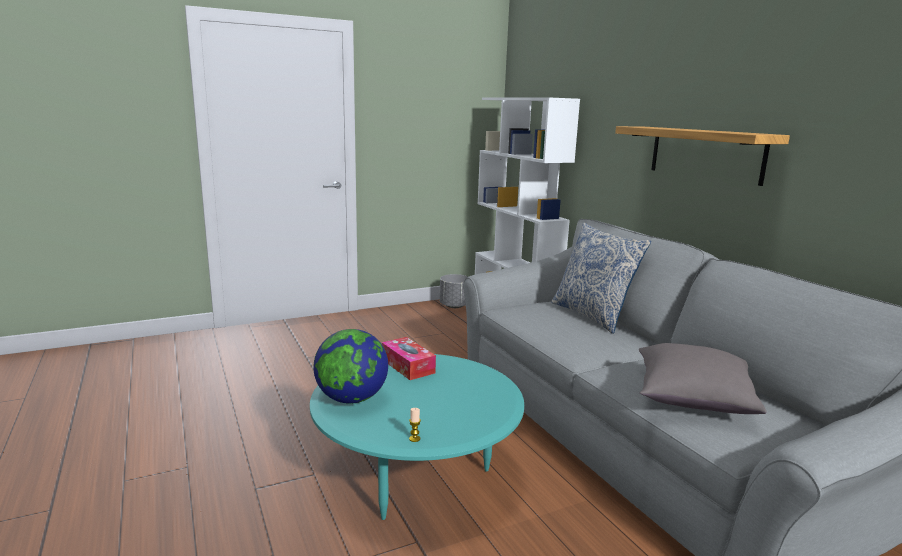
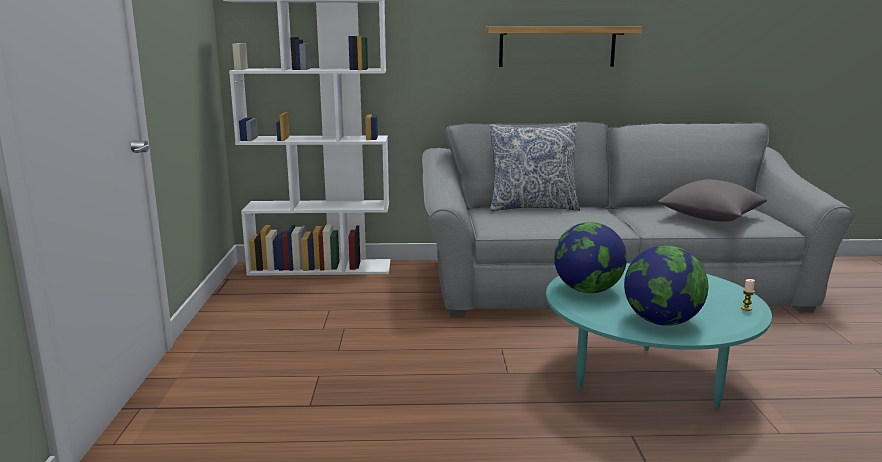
camera: 65 degrees left, 0 degrees up
(408, 366) = (587, 290): tissue box -> globe
(454, 306) = (252, 288): grey planter -> none

